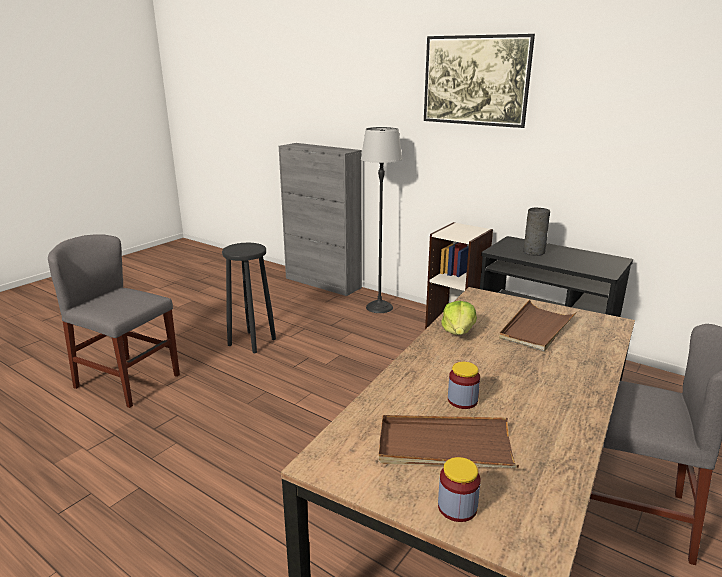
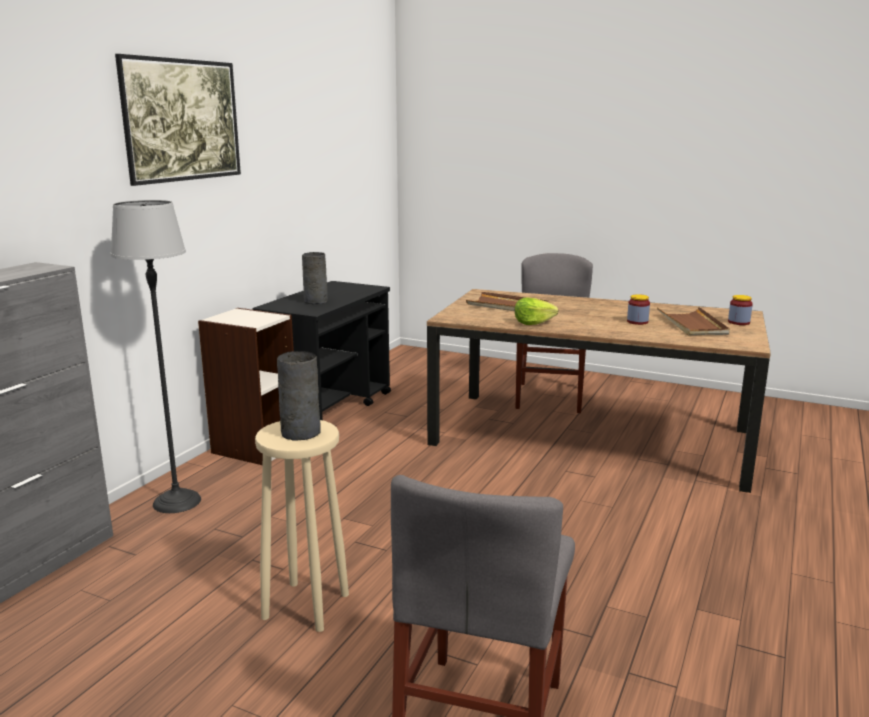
camera: 100 degrees left, 5 degrees down
(243, 249) = (299, 433): none -> grey vase
(252, 342) = (306, 605): black stool -> beige stool

